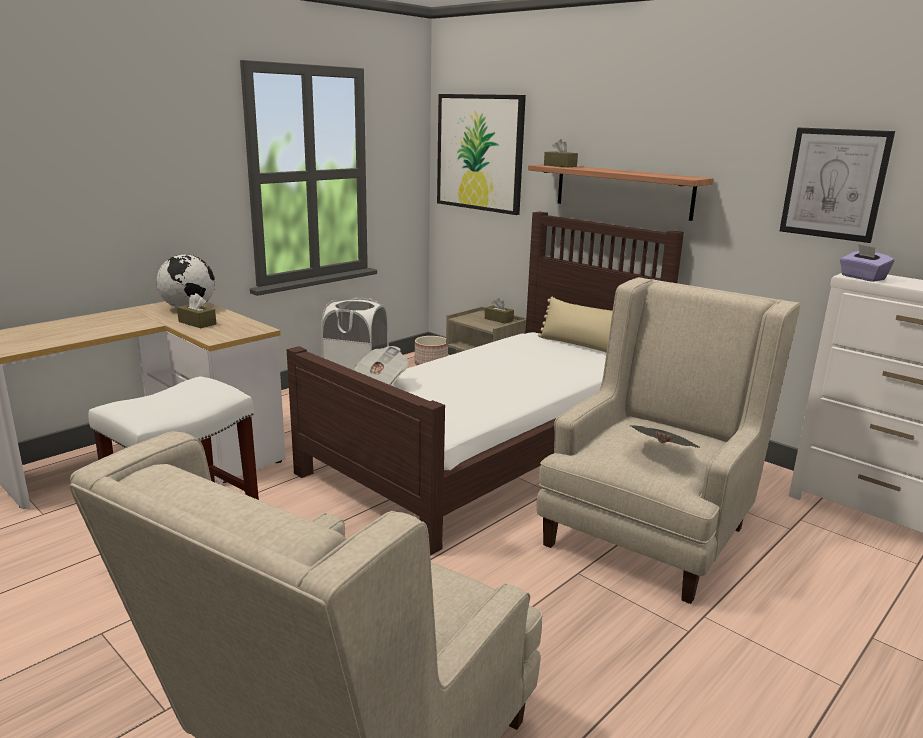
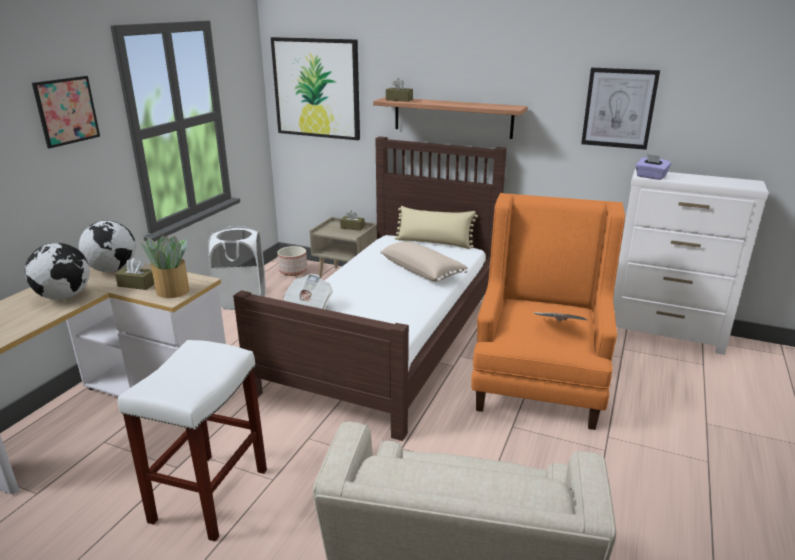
camera: 20 degrees left, 5 degrees up
(124, 323) = (65, 297): none -> globe
(176, 140) = (67, 111): none -> picture
(223, 332) = (172, 291): none -> potted plant
(543, 371) = (422, 271): none -> beige pillow
(651, 528) = (538, 378): beige armchair -> orange armchair

